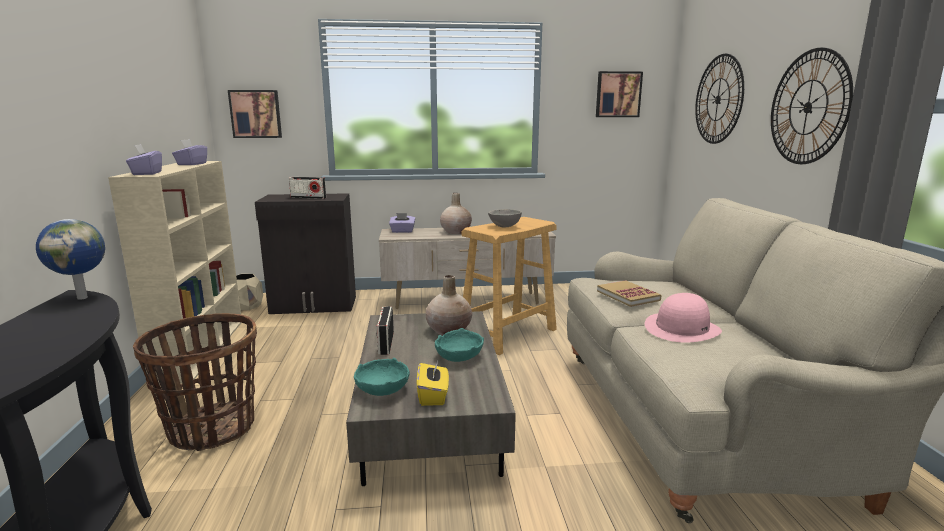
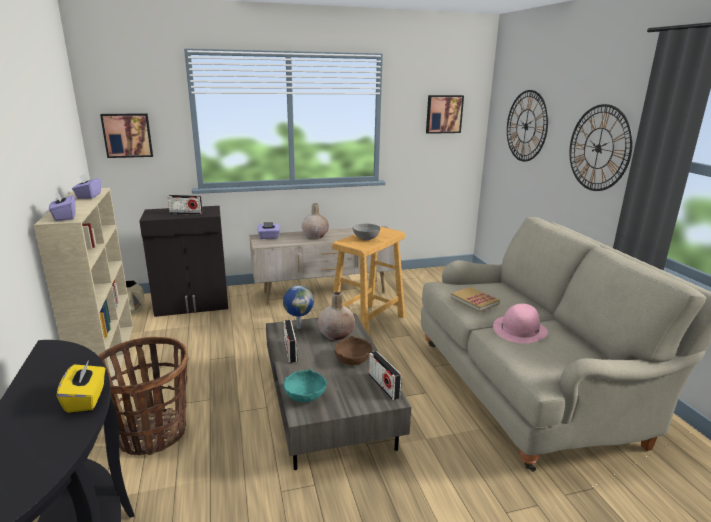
camera: 10 degrees left, 5 degrees up
(83, 297) = (59, 348): globe -> globe (299, 327)
(433, 396) = (346, 398): yellow tissue box -> yellow tissue box (86, 399)
(458, 357) = (352, 360): turquoise bowl -> brown bowl
(487, 387) = (384, 386): none -> radio

